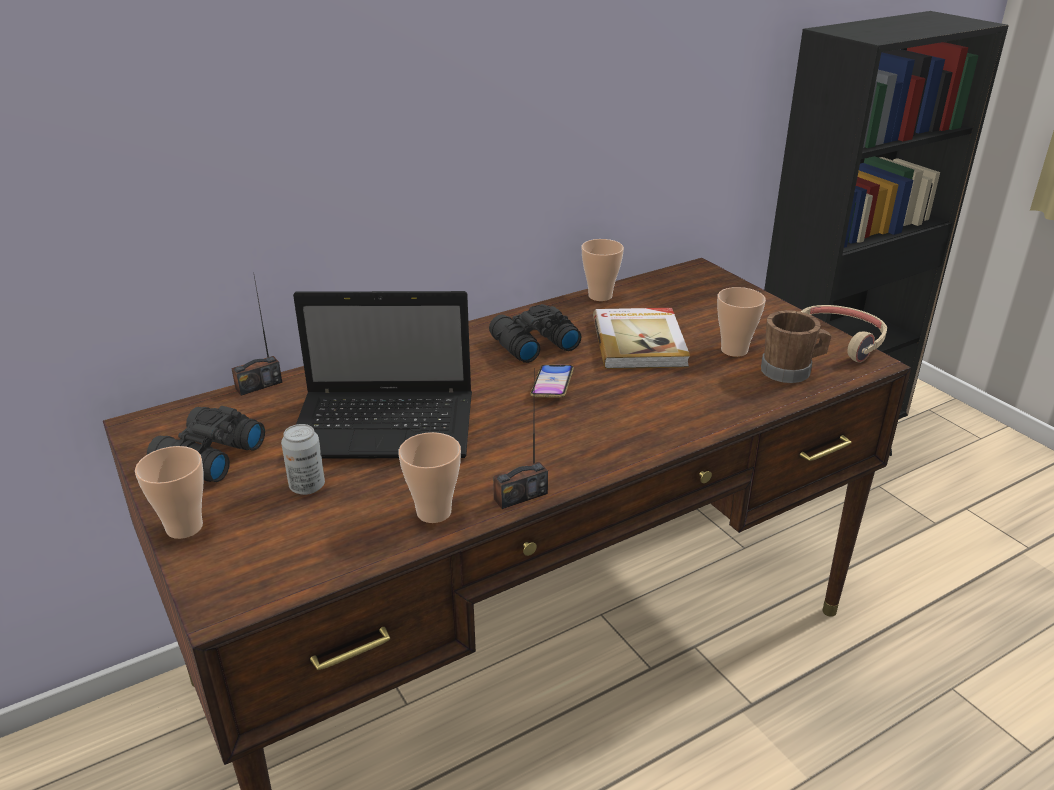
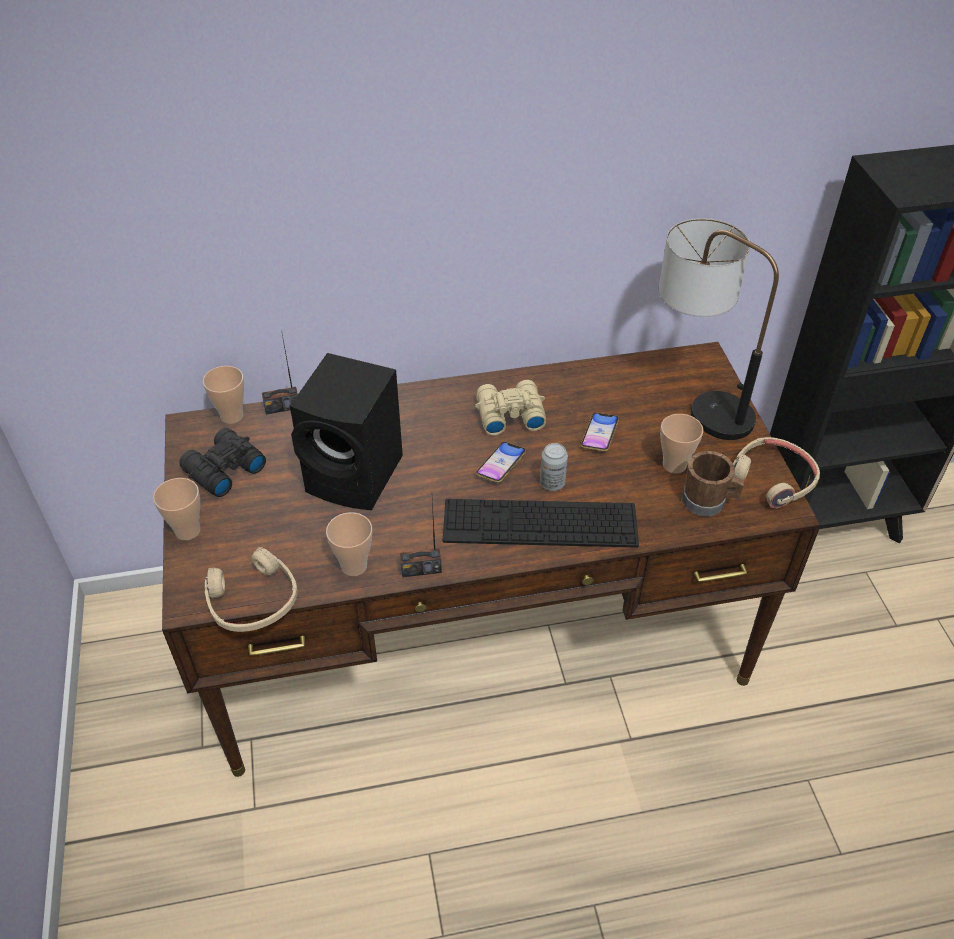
camera: 20 degrees right, 15 degrees up
(307, 486) = (279, 517): can -> can (552, 483)
(314, 579) = (253, 600): none -> beige headphones
(388, 427) = (357, 476): laptop -> black speaker
(532, 344) = (508, 414): black binoculars -> beige binoculars
(600, 296) = (596, 371): cup -> cup (232, 416)
(630, 425) = (540, 523): none -> keyboard
(640, 342) = (599, 435): book -> phone
(716, 300) = (696, 401): none -> table lamp

